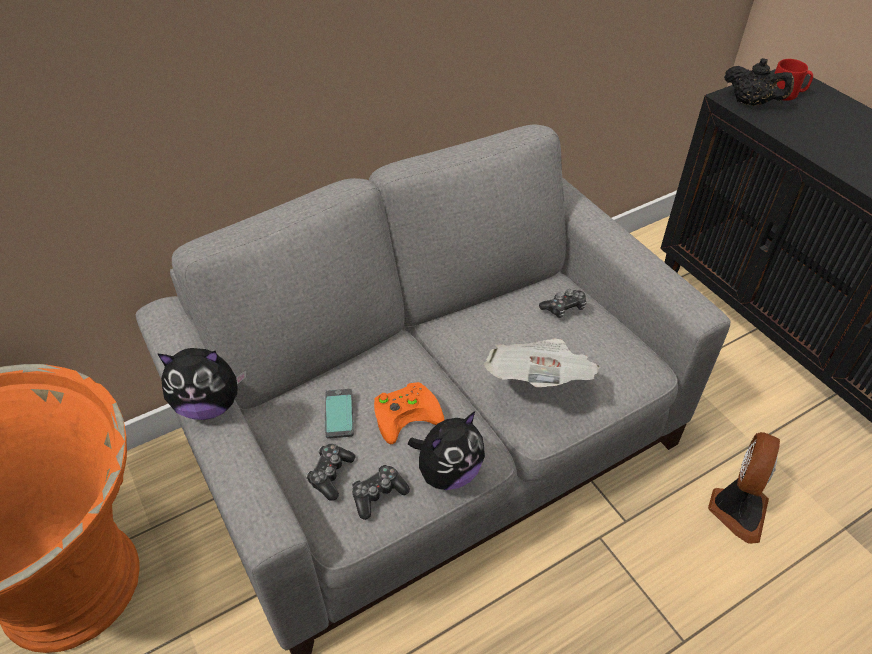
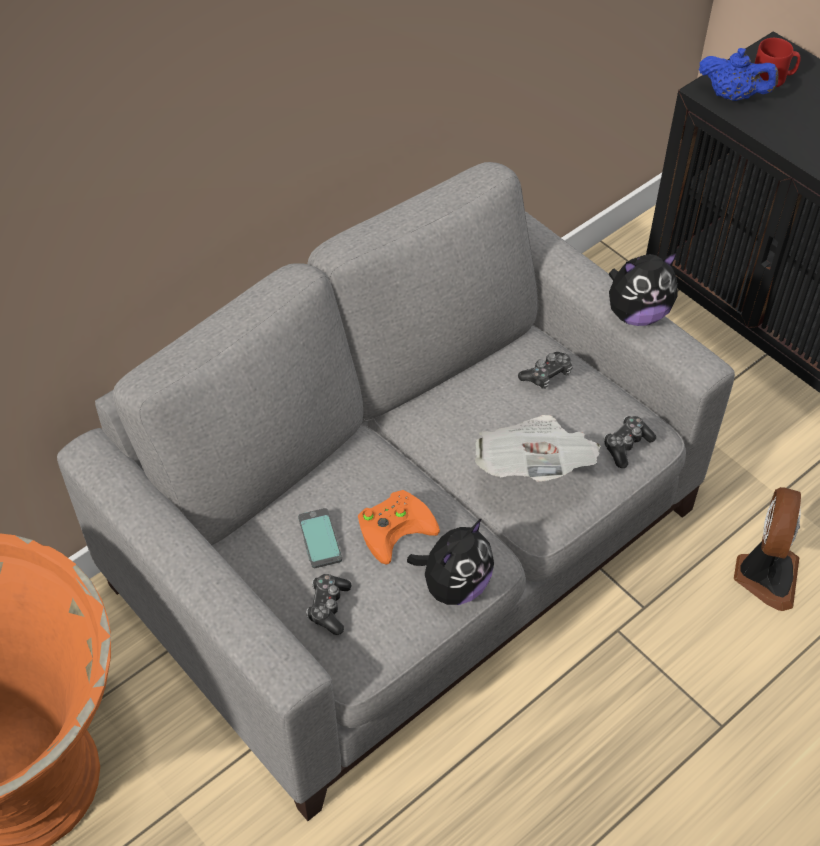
camera: 10 degrees left, 5 degrees up
(209, 405) = (185, 552): plush toy -> plush toy (637, 314)
(378, 494) = (385, 620): game controller -> game controller (626, 445)
(751, 103) = (732, 96): black teapot -> blue teapot

